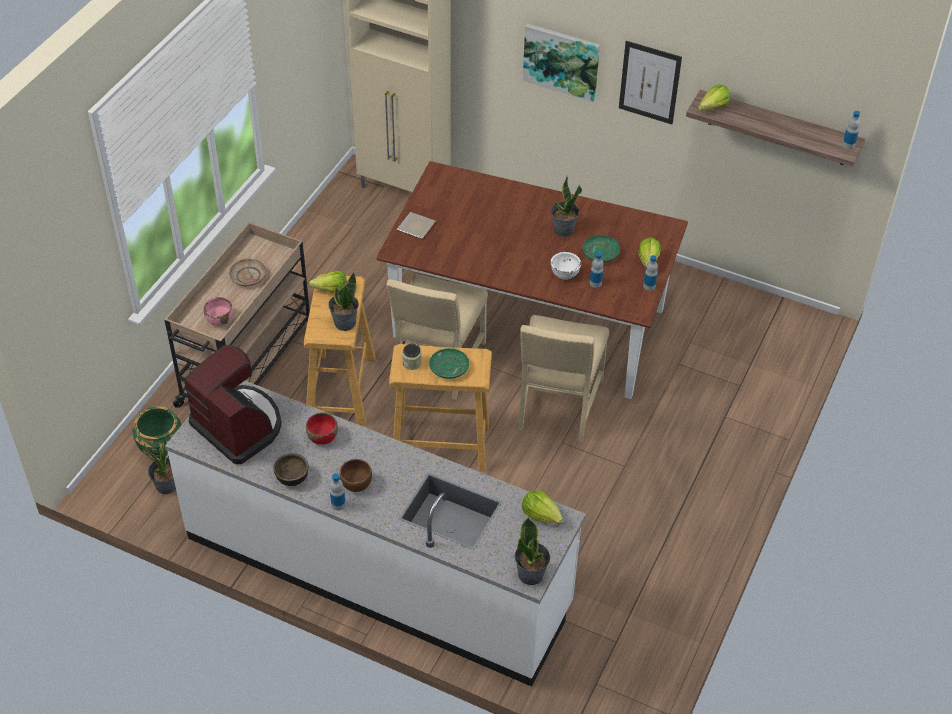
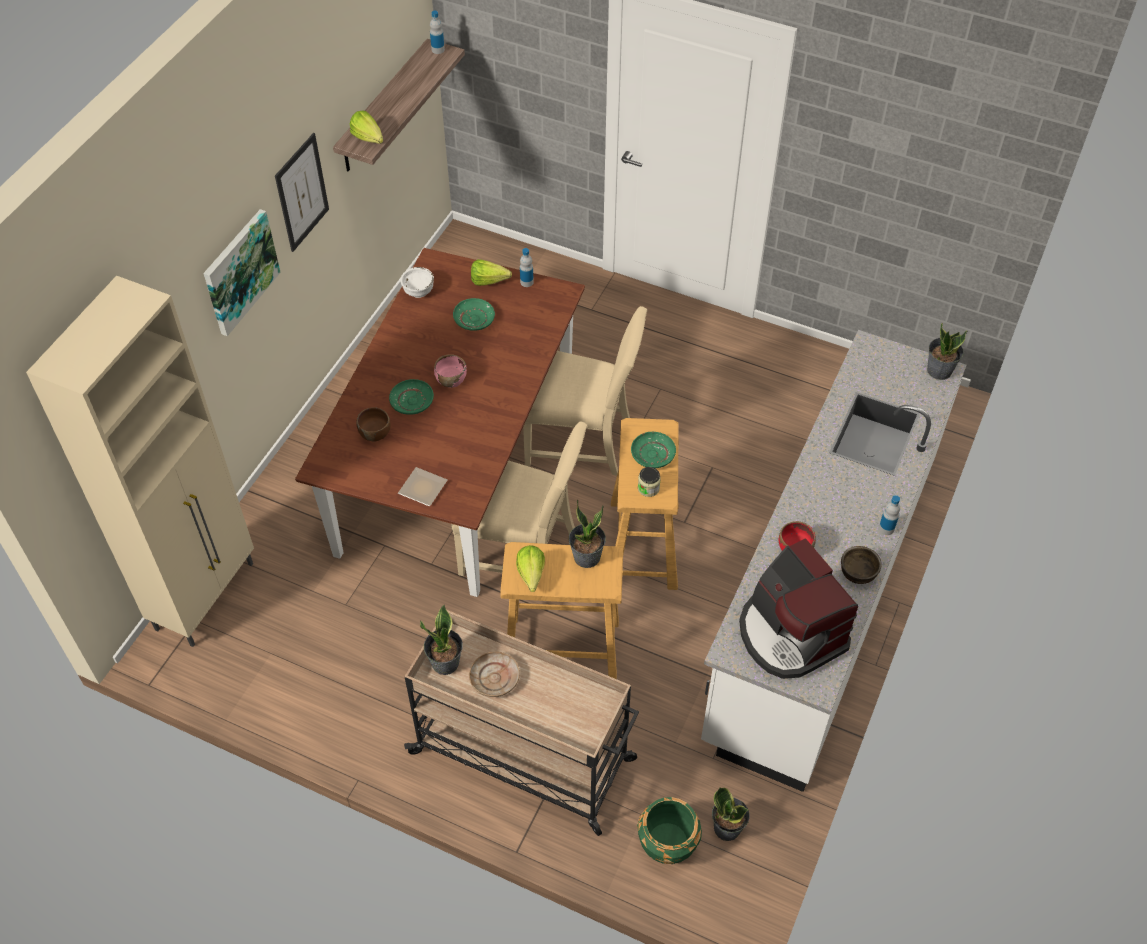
camera: 90 degrees left, 5 degrees up
(220, 320) = (575, 703): pink bowl -> pink bowl (451, 380)
(239, 426) = (789, 634): coffee machine -> coffee machine turned 75 degrees counterclockwise
(356, 484) = (856, 513): brown bowl -> brown bowl (375, 433)
(505, 218) = (412, 401): none -> green plate
(541, 515) = (866, 362): lettuce -> none
(563, 230) = (435, 349): potted plant -> potted plant (446, 663)
(564, 273) = (507, 350): white bowl -> white bowl (419, 291)
(595, 283) = (522, 324): bottle -> none

